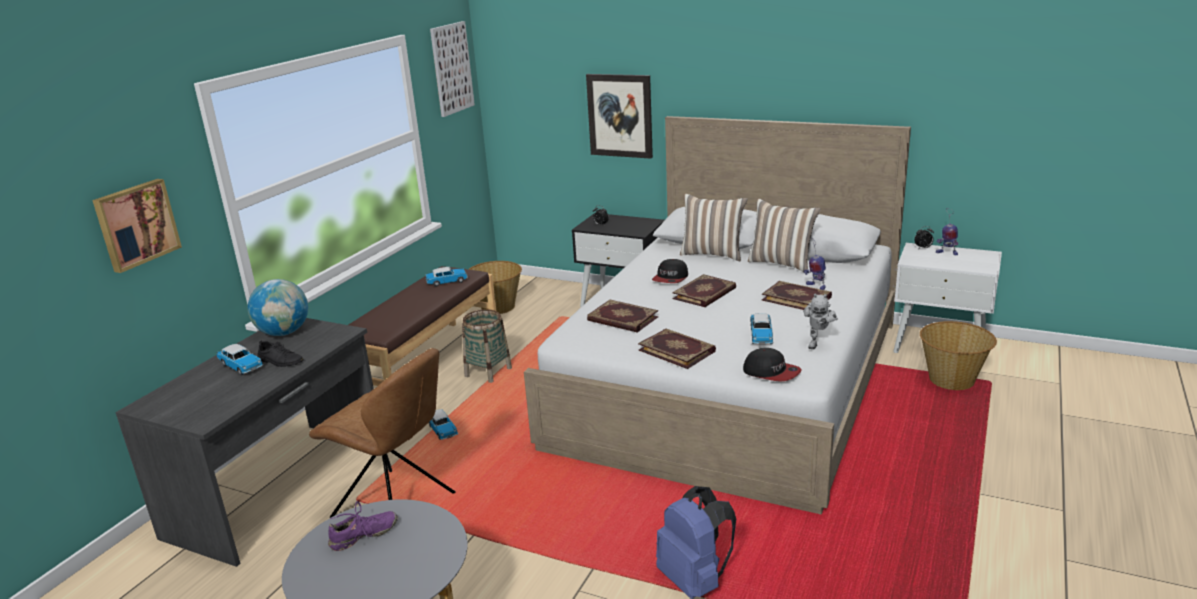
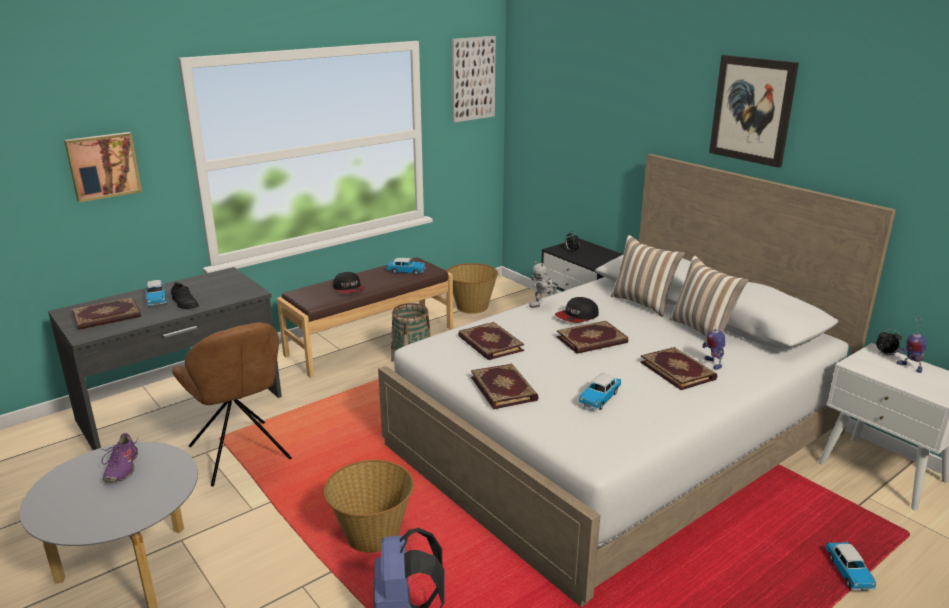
camera: 25 degrees right, 0 degrees up
(204, 397) = (107, 316): none -> book
(284, 333) = (213, 281): globe -> none
(364, 536) = (121, 468): purple shoe -> purple shoe turned 90 degrees clockwise
(442, 430) = (332, 401): toy car -> toy car (848, 572)
(620, 115) = (612, 146): picture -> picture (752, 110)
(771, 372) = (568, 439): cap -> cap (348, 289)
(817, 343) = (648, 423): toy robot -> toy robot (543, 305)
(952, 381) = (861, 516): basket -> basket (372, 536)

